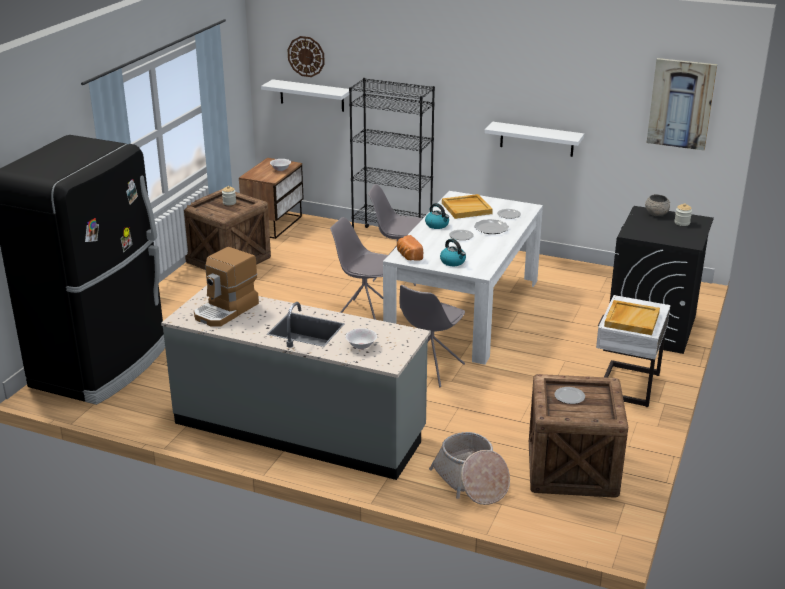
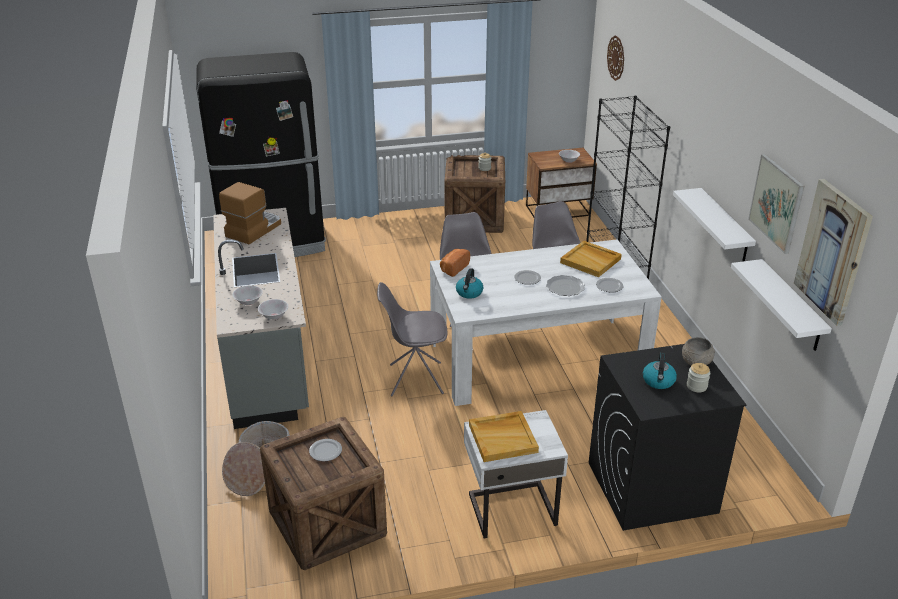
camera: 55 degrees right, 5 degrees up
(226, 310) = (253, 229): coffee machine -> coffee machine turned 120 degrees clockwise
(312, 95) = (614, 99): white shelf -> white shelf (791, 306)
(401, 341) = (274, 316): none -> white bowl
(437, 225) = (534, 259): kettle -> kettle (658, 381)
(603, 95) = (776, 203): none -> picture

